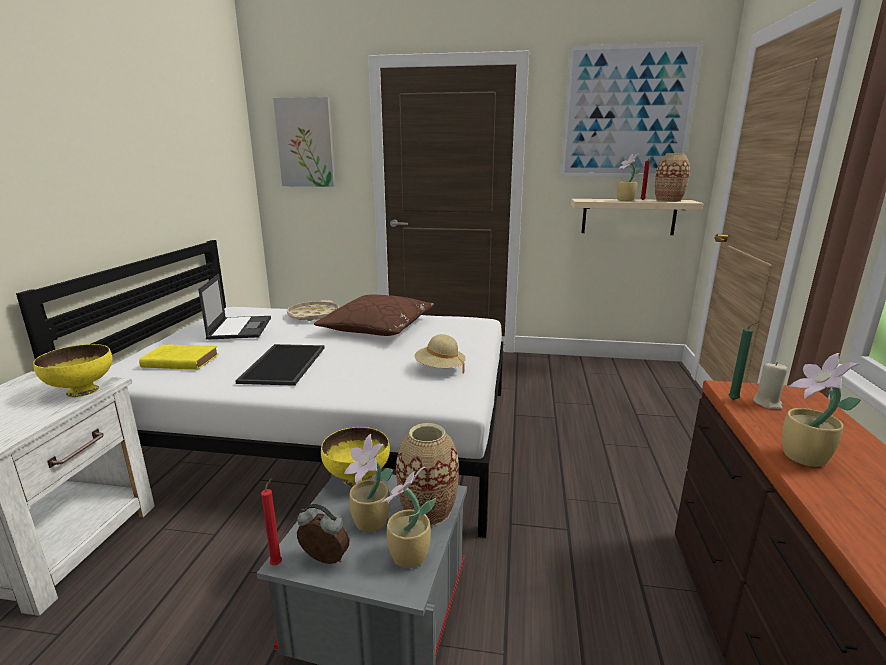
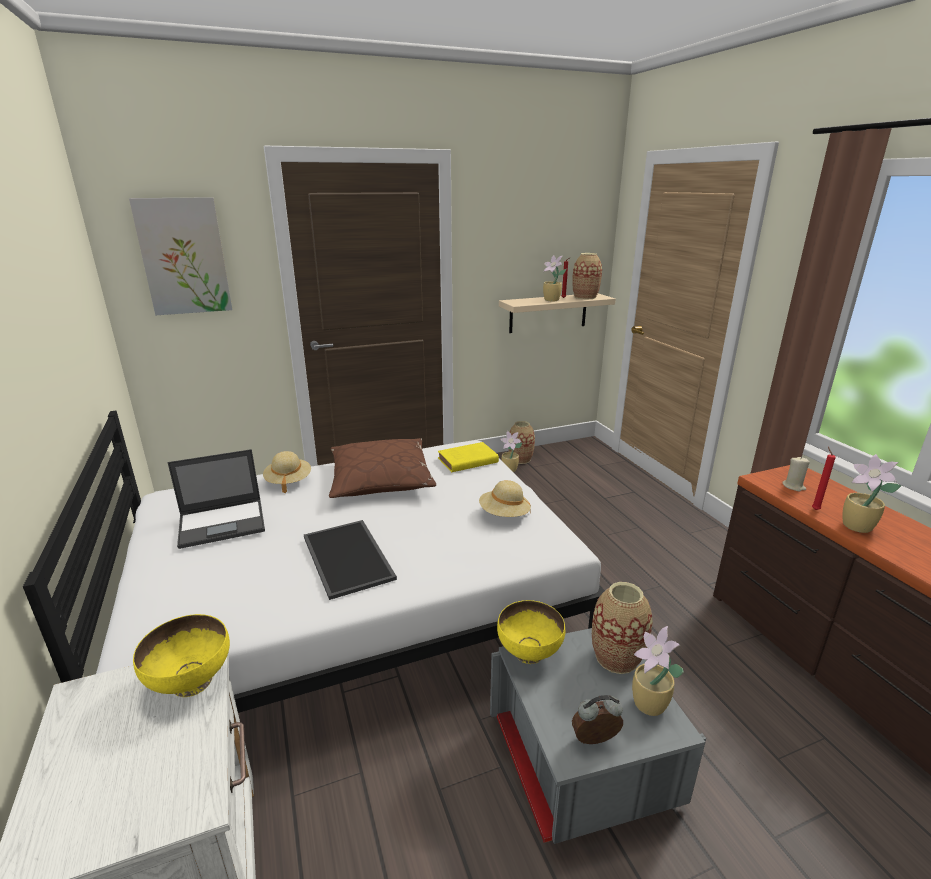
camera: 30 degrees left, 5 degrees up
(179, 361) = (209, 593): yellow book -> yellow book (466, 461)
(240, 328) = (223, 523): laptop -> laptop turned 105 degrees clockwise
(277, 563) = (564, 764): red candle -> red candle (814, 509)
(313, 315) = (288, 481): beige tray -> beige hat
(371, 523) = (590, 690): potted plant -> potted plant (510, 470)
(579, 364) = (520, 459): none -> vase
(627, 113) = (542, 214): picture -> none
(735, 400) = (775, 489): green candle -> none

